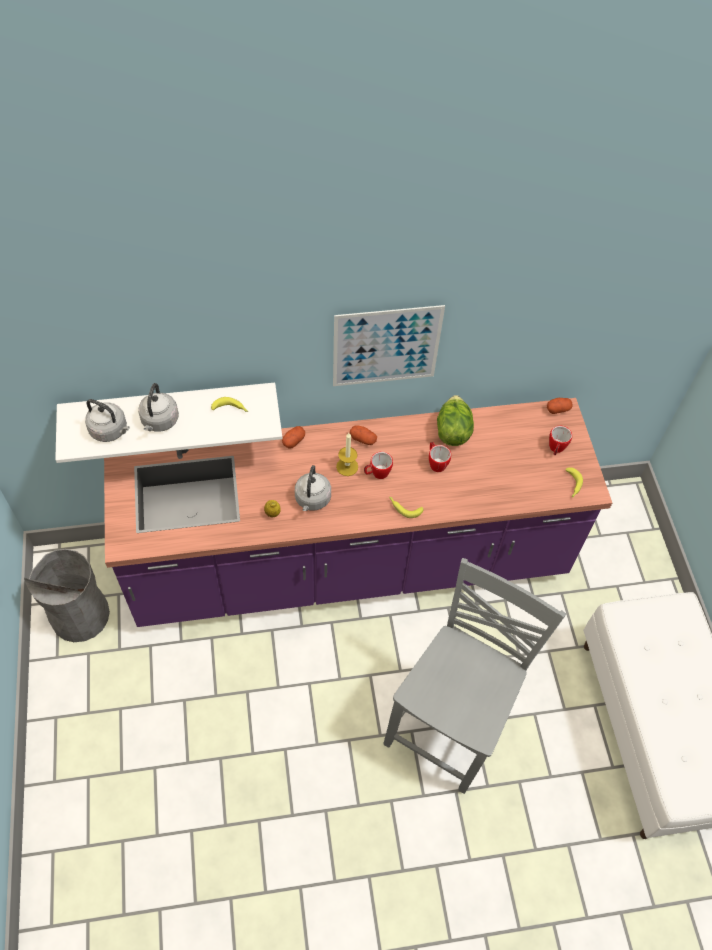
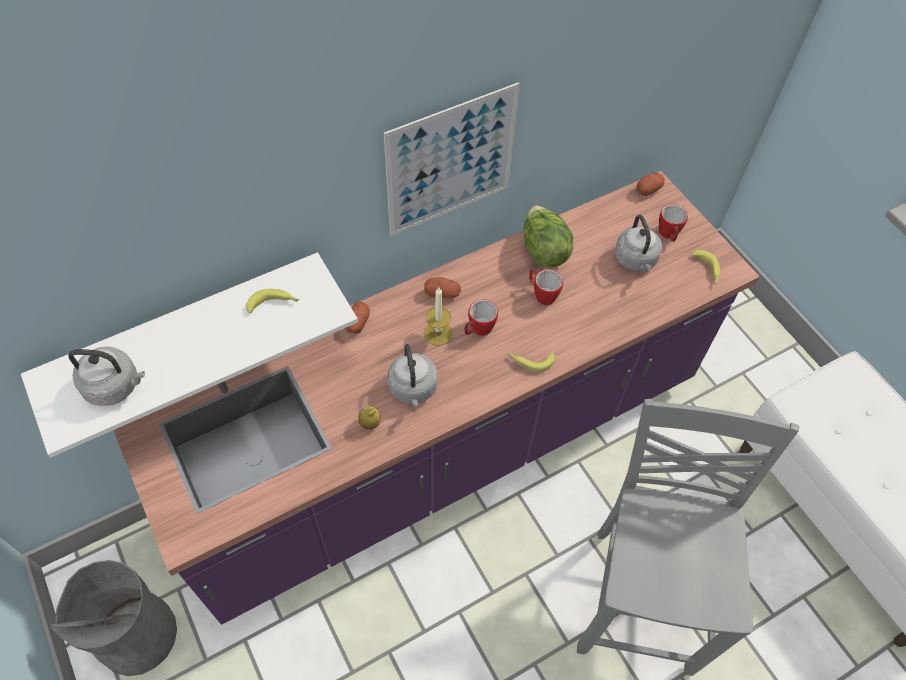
camera: 20 degrees left, 0 degrees up
(159, 421) = (181, 351): grey kettle -> grey kettle (636, 260)

